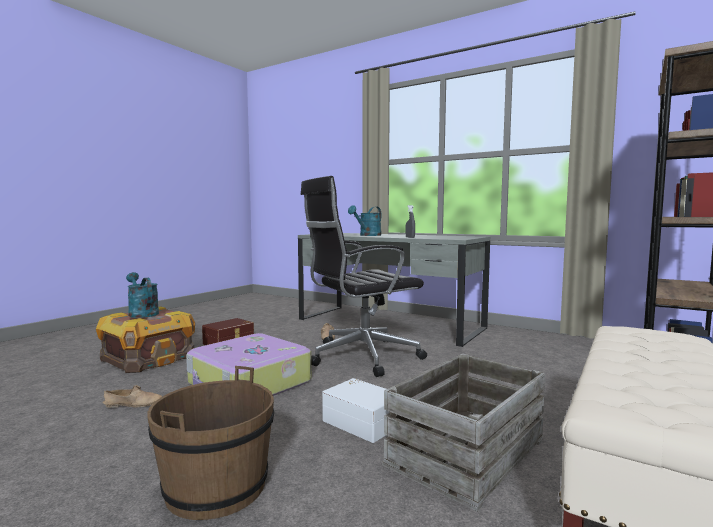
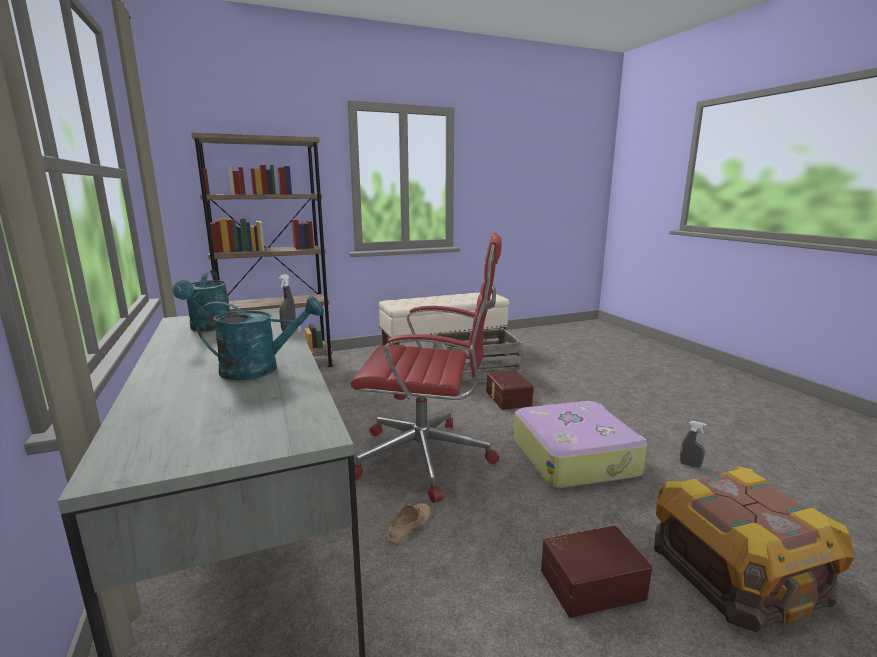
camera: 145 degrees left, 10 degrees up
(133, 403) = (690, 465): beige shoe -> grey spray bottle
(141, 313) = (760, 503): turquoise watering can -> turquoise watering can (209, 328)
(216, 488) = (605, 392): brown bucket -> none
(361, 357) = (427, 458): black office chair -> red office chair
(363, 421) = (507, 398): white storage box -> brown storage box

